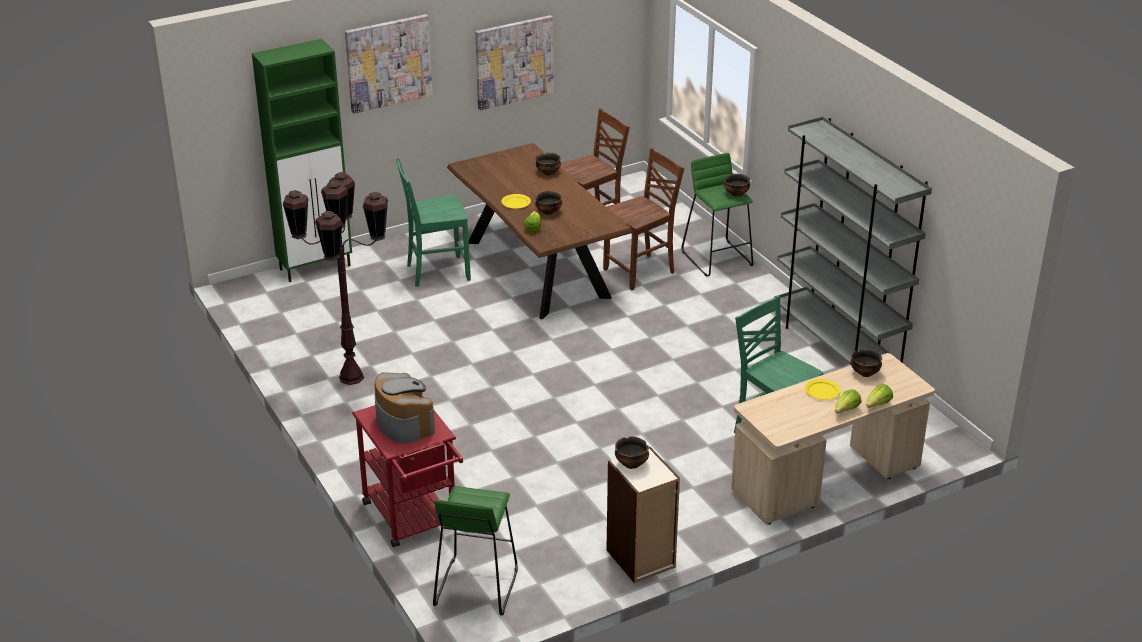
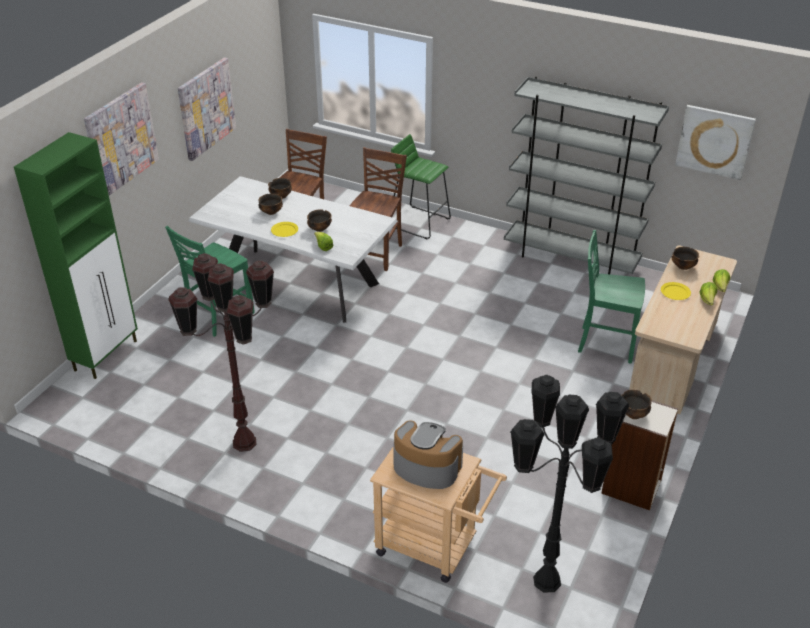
camera: 35 degrees left, 5 degrees up
(414, 519) = (434, 547): red cart -> beige cart
(475, 587) = (546, 581): green stool -> black floor lamp
(537, 269) = (298, 282): brown dining table -> white dining table
(736, 194) = (433, 165): bowl -> bowl (271, 212)
(971, 245) = (714, 141): none -> picture

